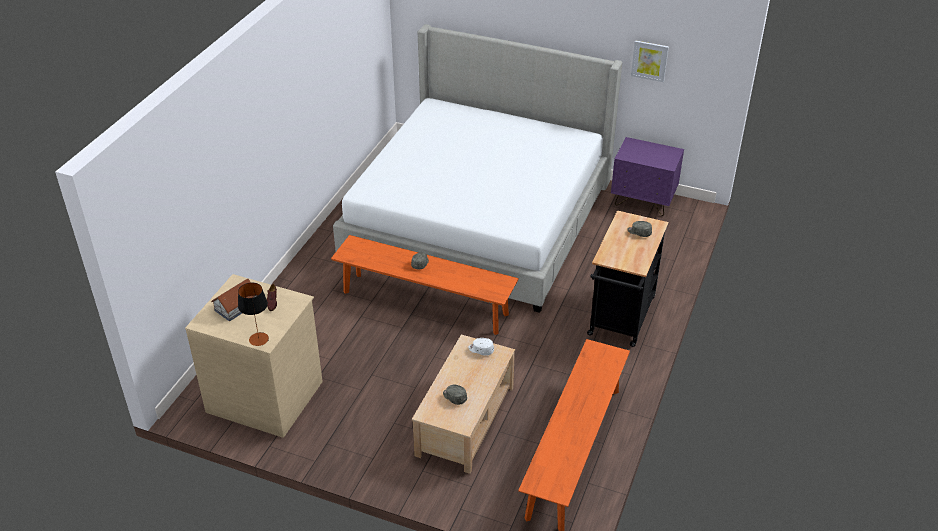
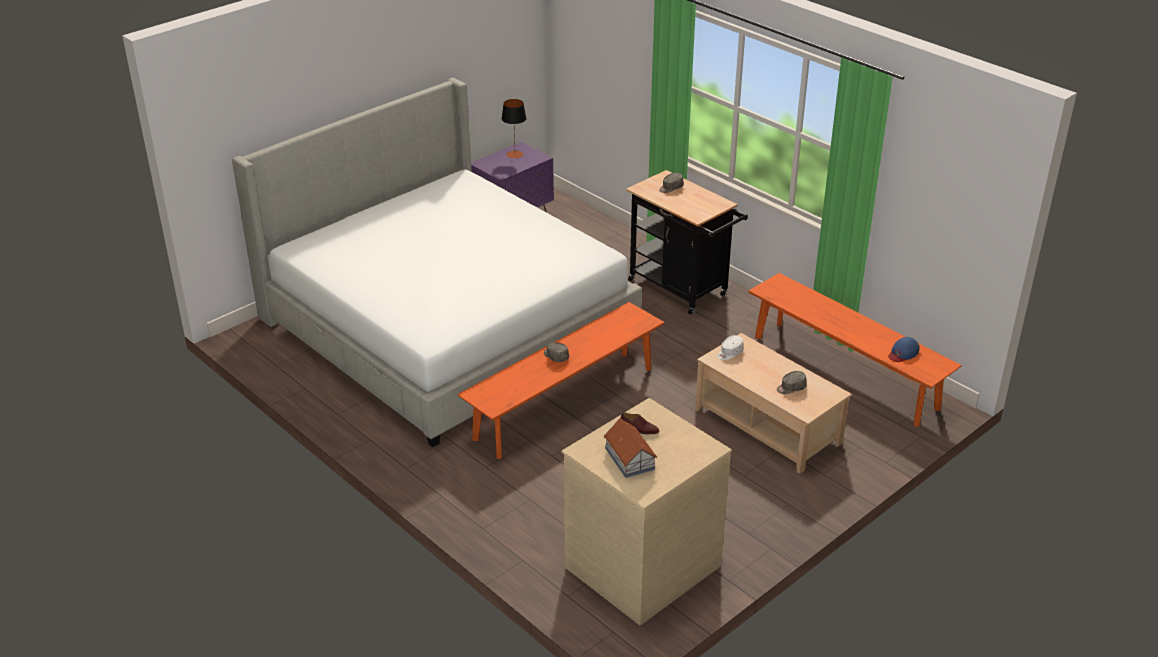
camera: 65 degrees left, 5 degrees down
(258, 339) = (702, 452): table lamp -> table lamp (515, 154)
(558, 460) = (903, 353): none -> blue cap
(649, 60) = (474, 62): picture -> none

